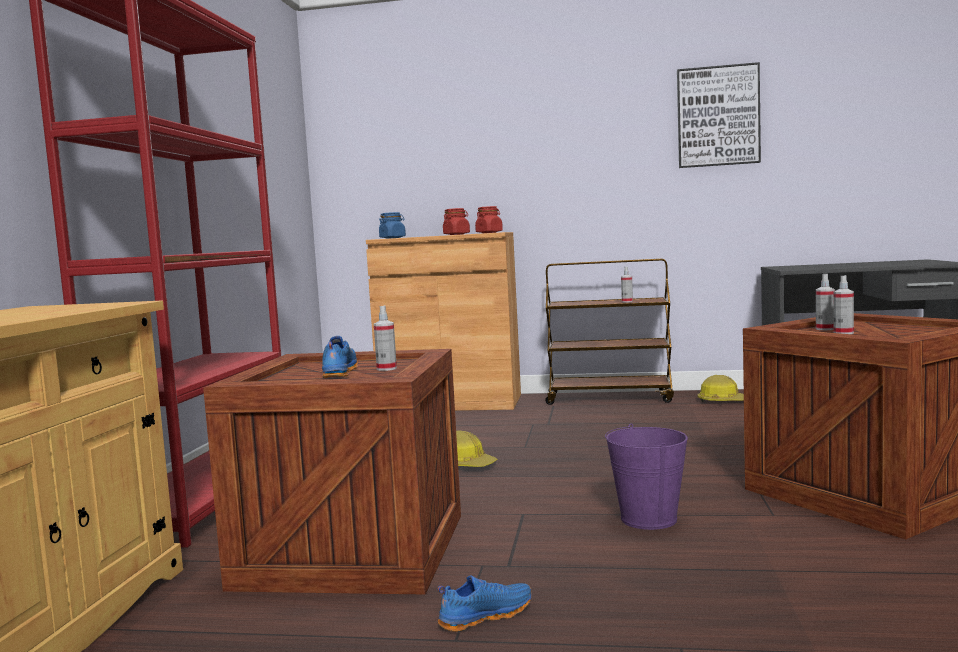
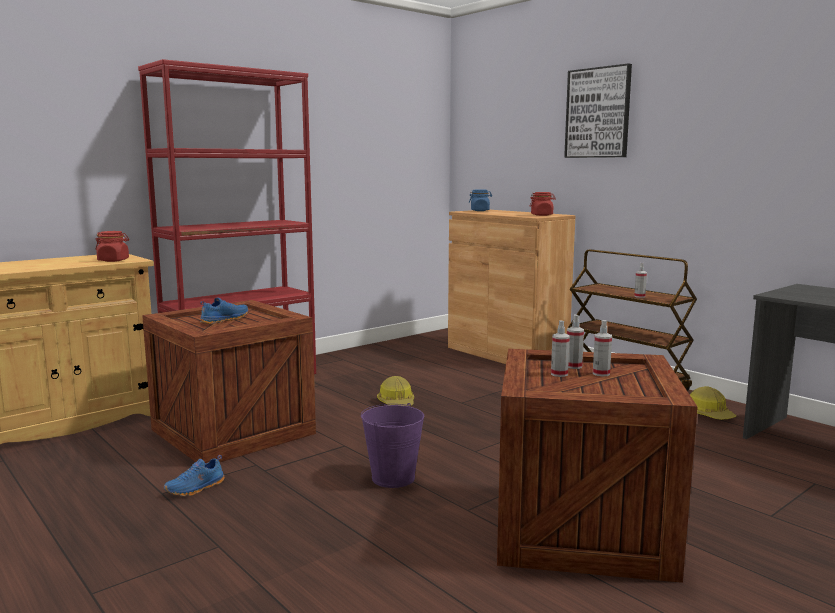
camera: 40 degrees right, 5 degrees up
(386, 369) = (245, 324): spray bottle -> spray bottle (601, 373)
(456, 234) = (519, 213): red jar -> red jar (113, 260)
(485, 616) = (196, 489): blue shoe -> blue shoe turned 120 degrees clockwise
(718, 116) = (775, 112): picture -> picture (598, 113)

